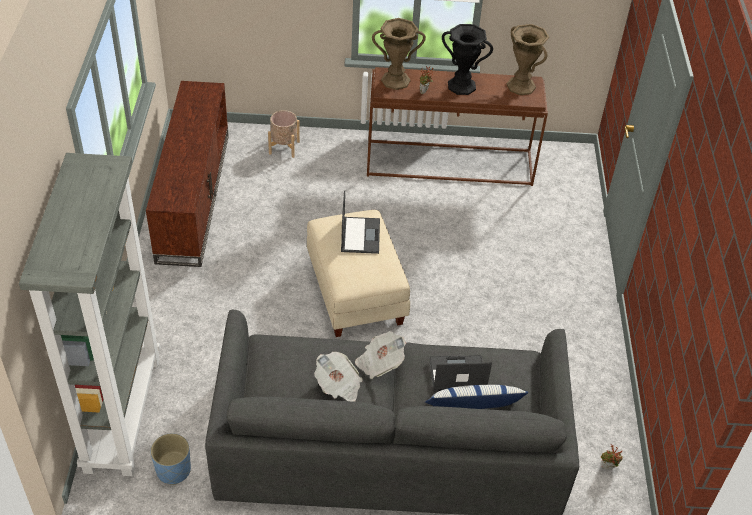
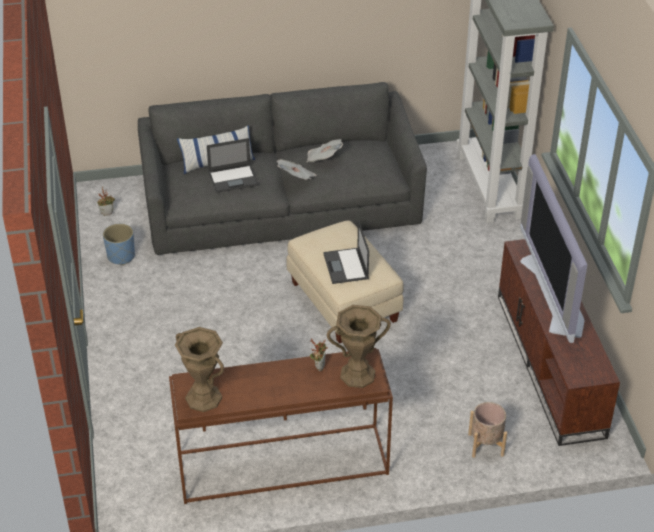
camera: 170 degrees right, 5 degrees down
(173, 470) = (431, 161): blue planter -> blue planter (121, 256)
(183, 154) = (553, 294): none -> television
(461, 86) = (276, 383): black vase -> none

